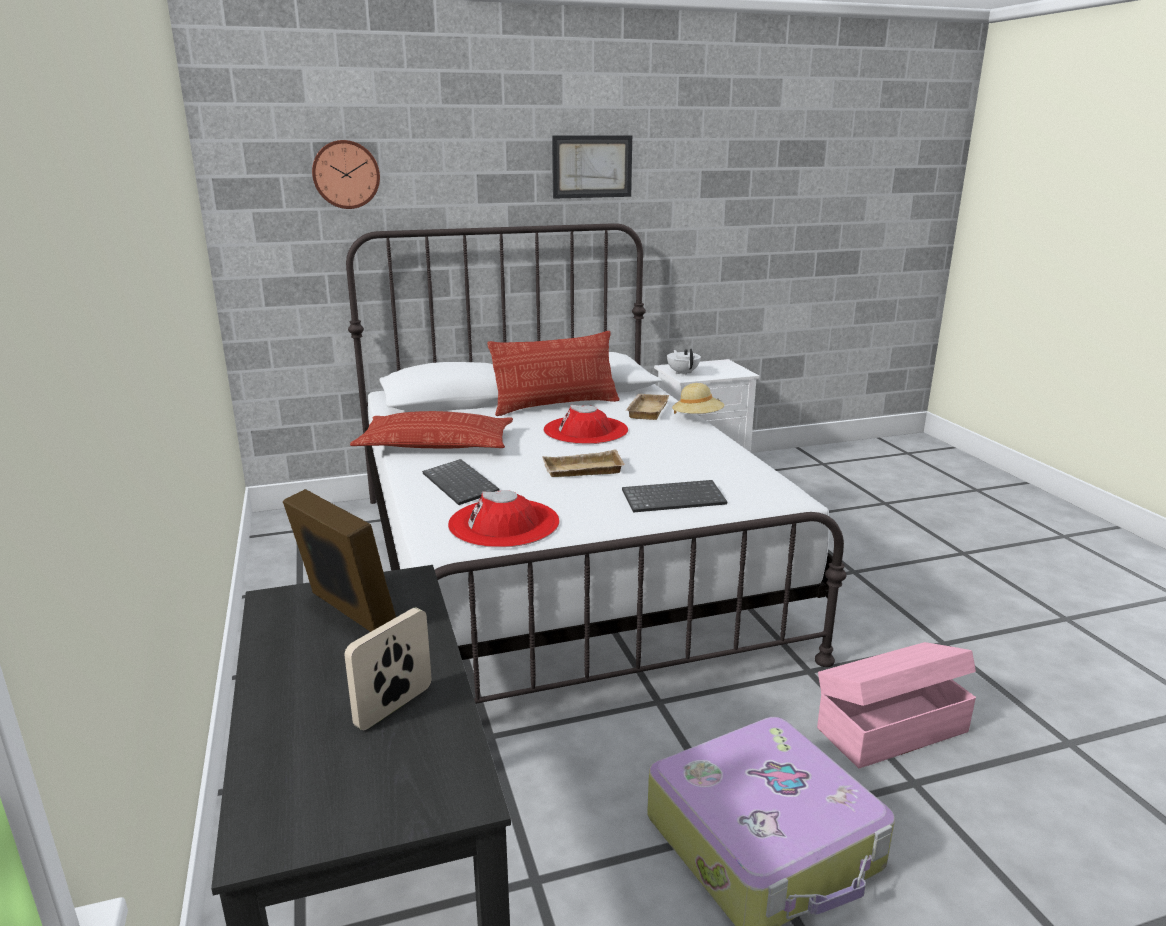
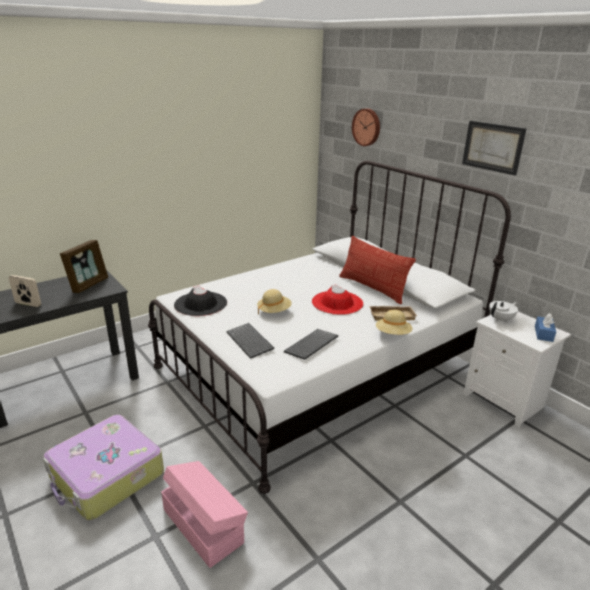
camera: 70 degrees right, 5 degrees up
(436, 443) = (287, 271): pillow -> none
(462, 484) = (240, 287): keyboard -> keyboard (311, 346)
(504, 523) = (200, 304): red hat -> black hat
(582, 471) = (274, 311): beige tray -> beige hat
(724, 366) = (543, 334): none -> blue tissue box

